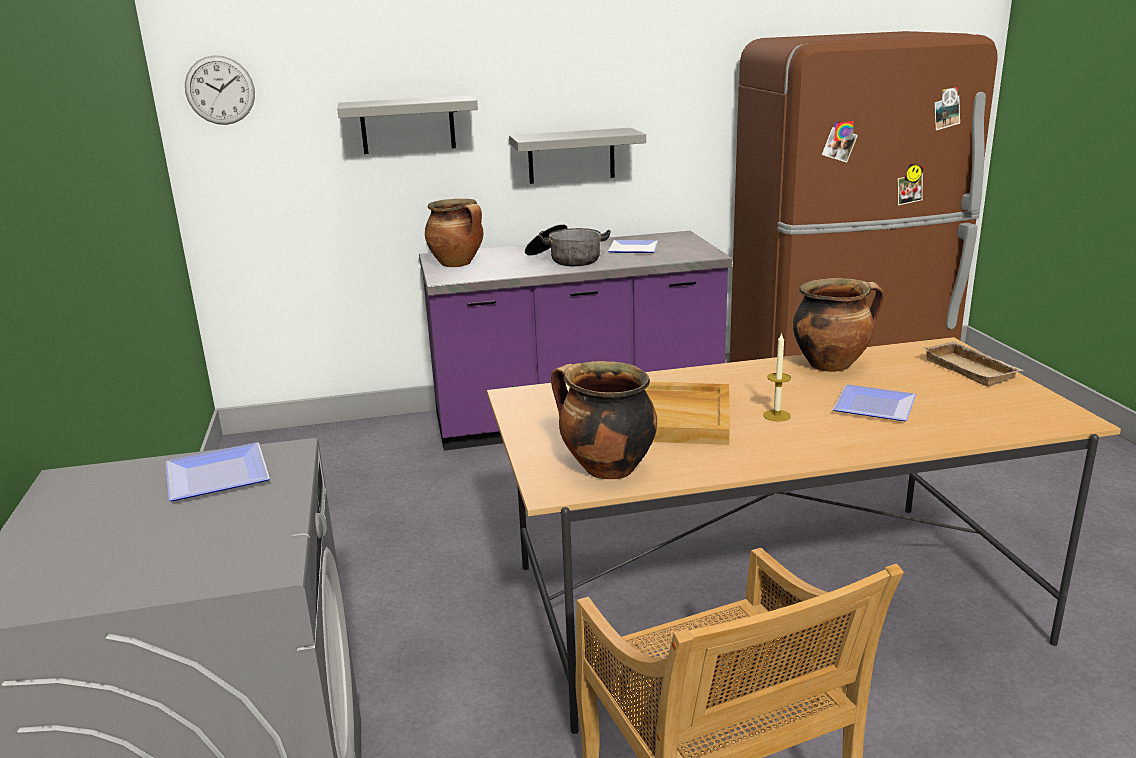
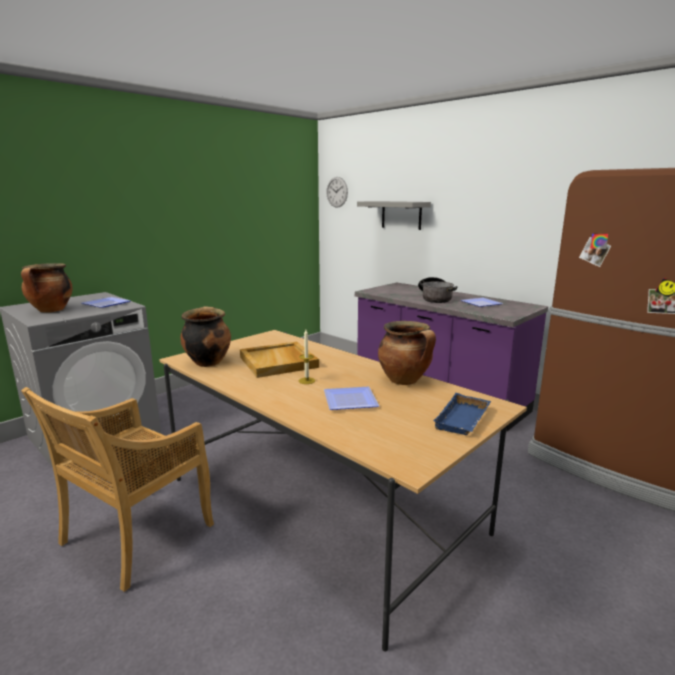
camera: 55 degrees right, 5 degrees down
(458, 264) = (392, 288): cooking pot -> cooking pot (51, 310)
(571, 156) = (479, 243): grey shelf -> none
(972, 369) = (464, 420): beige tray -> blue tray

